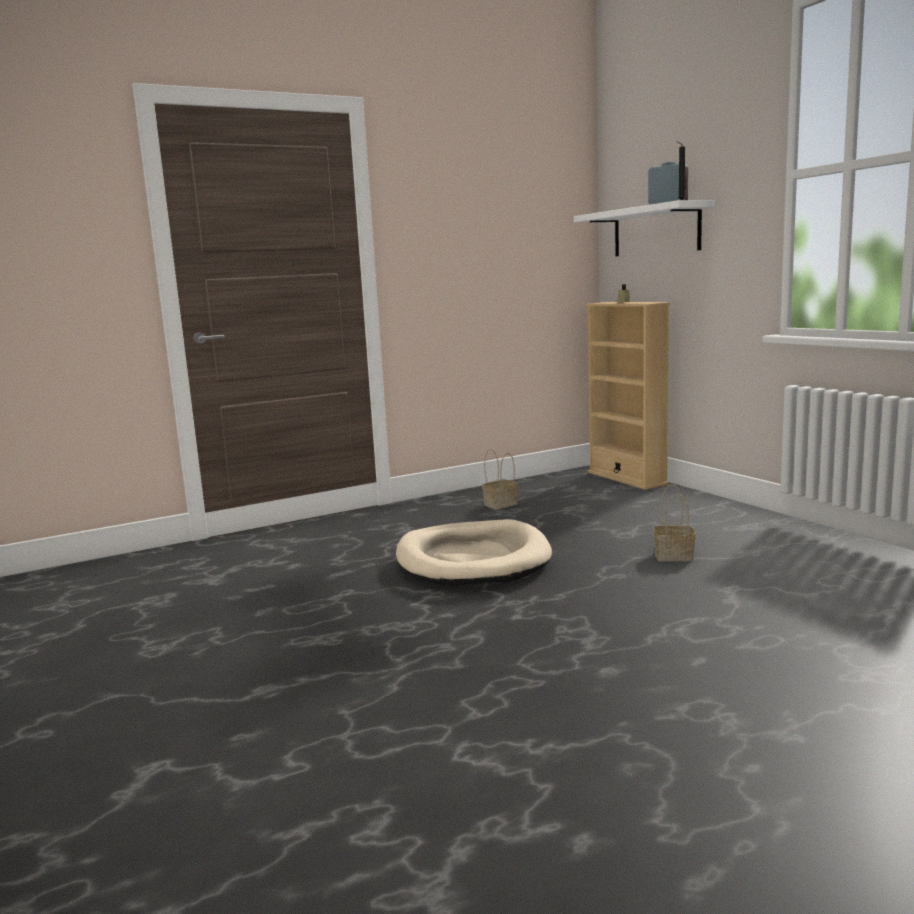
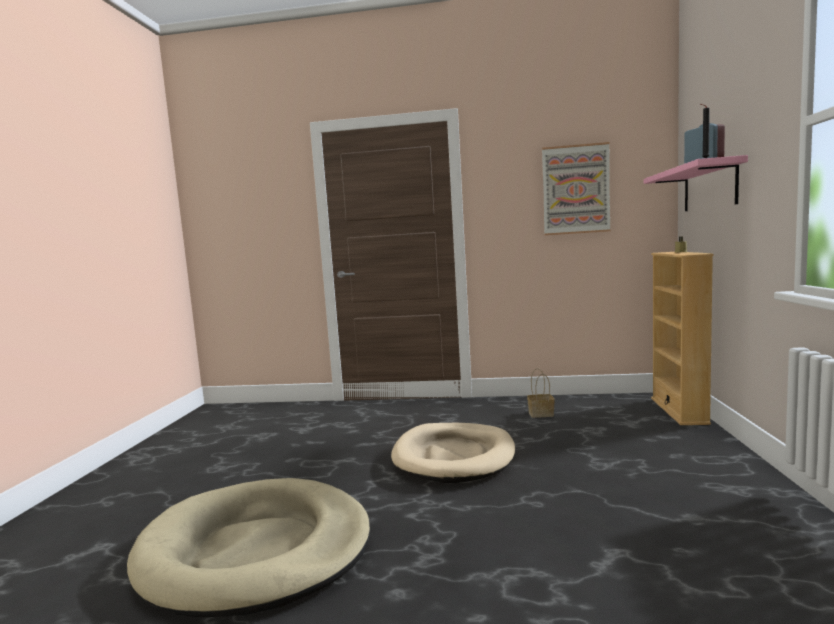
camera: 35 degrees right, 5 degrees down
(397, 695) = (256, 550): none -> beige dog bed
(503, 224) = (575, 189): none -> picture
(656, 231) = (709, 187): white shelf -> pink shelf
(675, 556) = (613, 499): basket -> none

